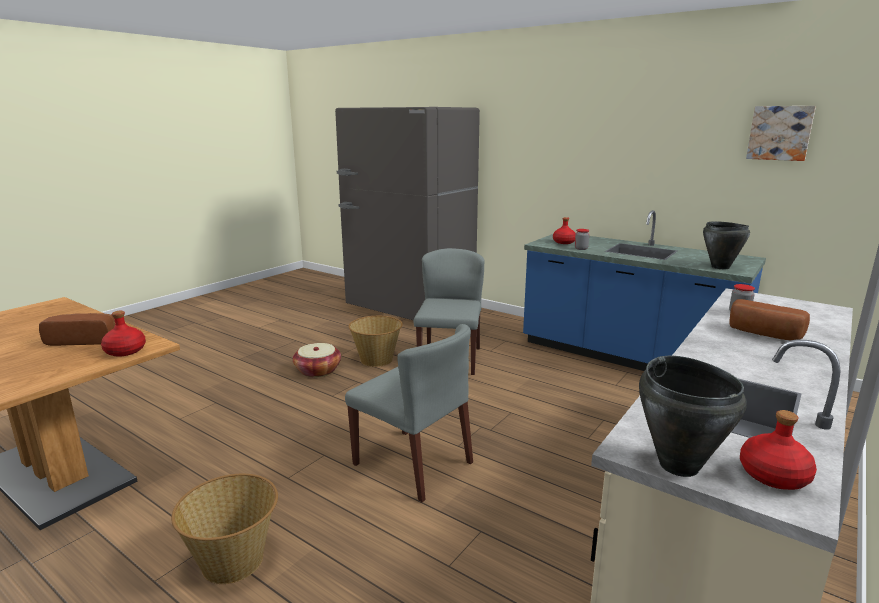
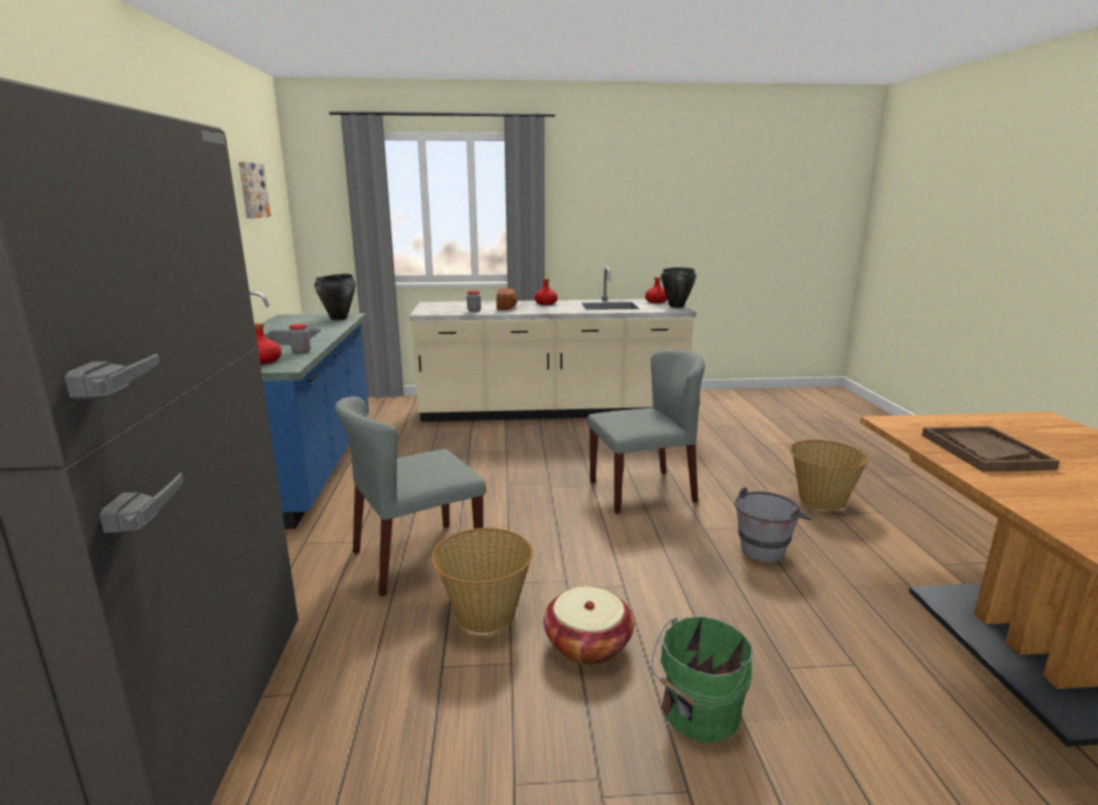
camera: 130 degrees left, 0 degrees up
(84, 340) = (984, 451): bread -> brown tray
(125, 351) = (921, 424): red bottle -> red bottle (545, 303)
(250, 374) = (698, 712): none -> green bucket
(263, 463) = (766, 548): none -> grey bucket
(414, 463) = (642, 491): grey chair -> grey chair turned 75 degrees clockwise

